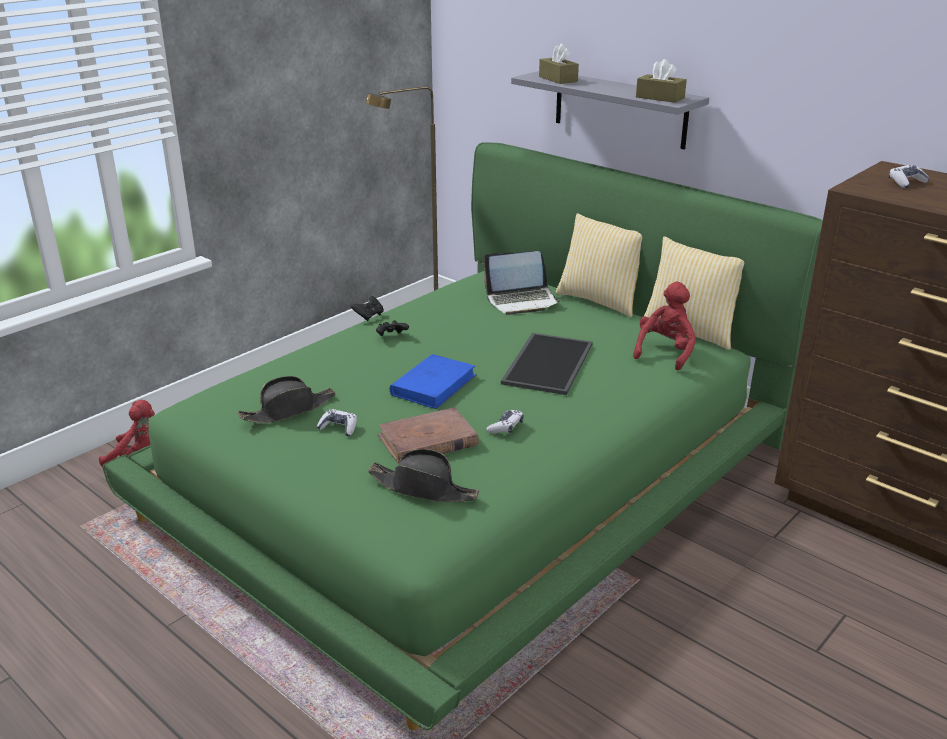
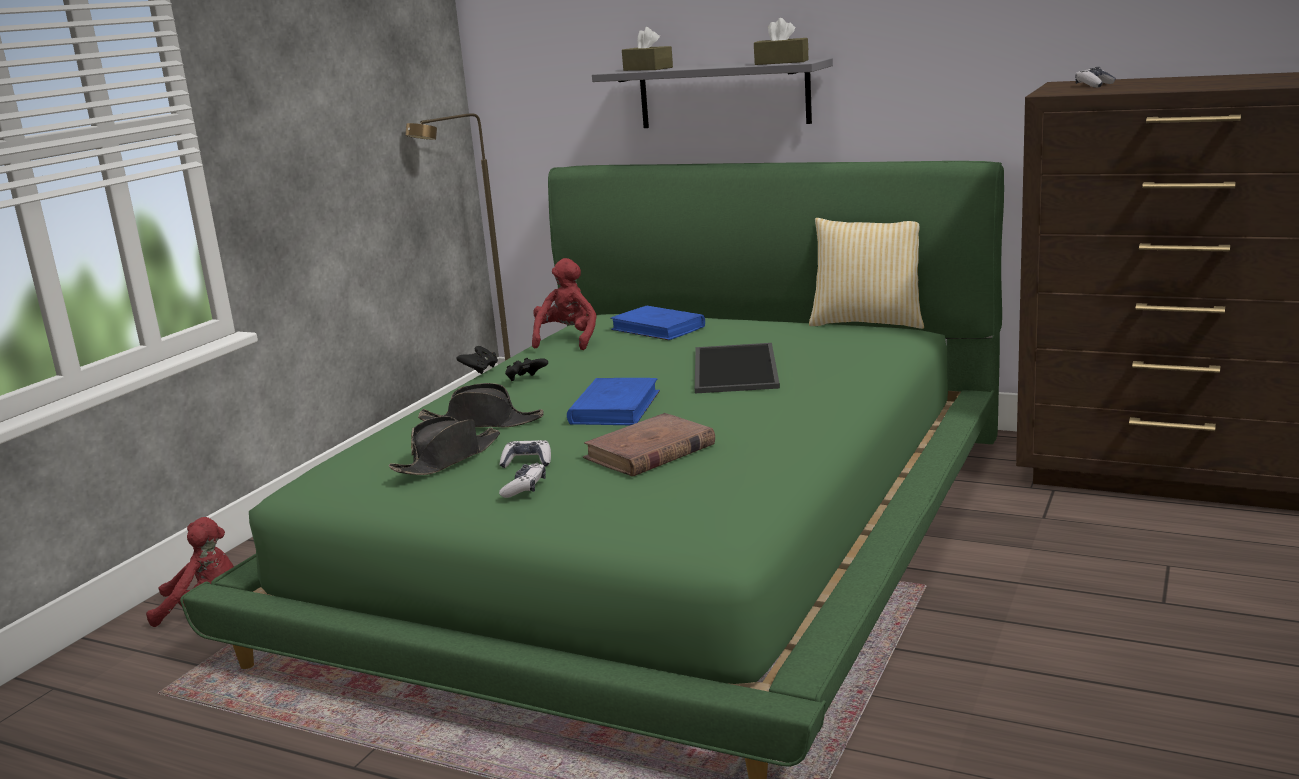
camera: 15 degrees left, 10 degrees down
(423, 488) = (681, 490): black hat -> black hat (482, 423)
(506, 427) = (733, 424): game controller -> game controller (524, 488)
(522, 301) = (658, 328): laptop -> blue book
(601, 300) = (747, 315): pillow -> none
(665, 352) = (857, 340): red plush toy -> red plush toy (567, 340)

